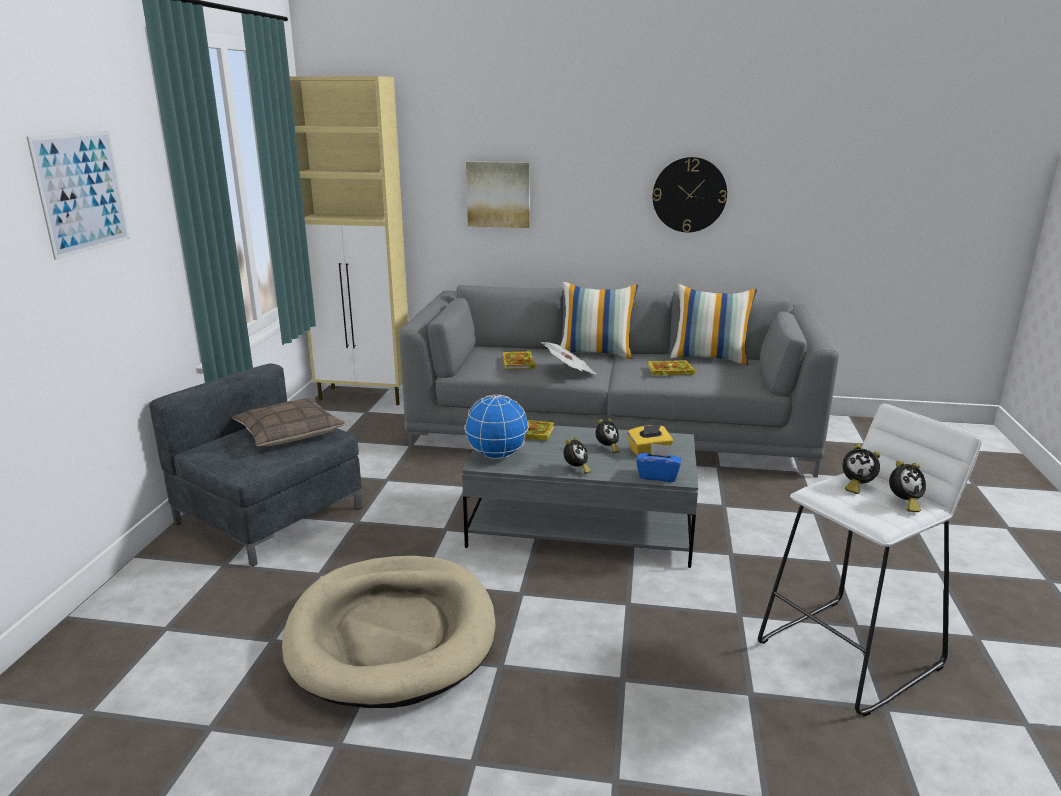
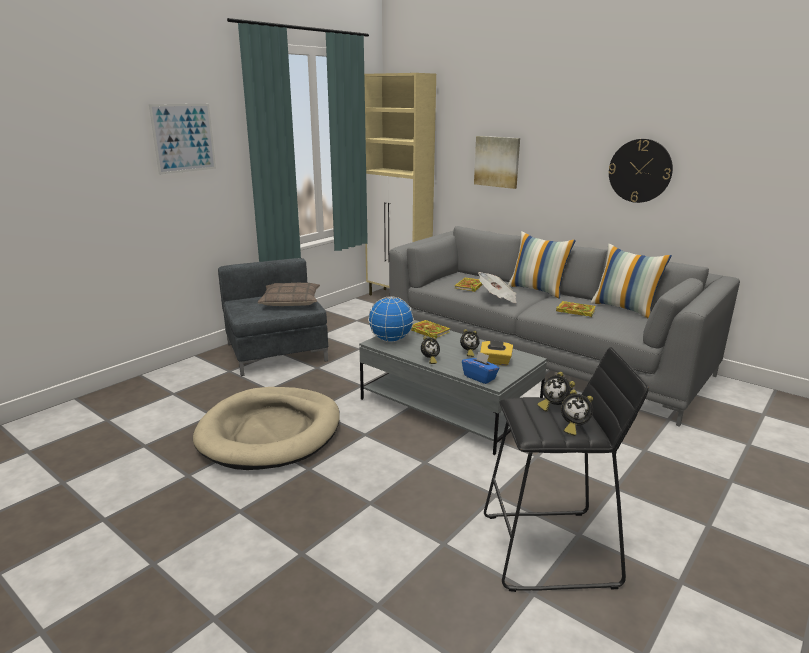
camera: 30 degrees right, 0 degrees up
(850, 654) = (550, 550): white stool -> black stool

